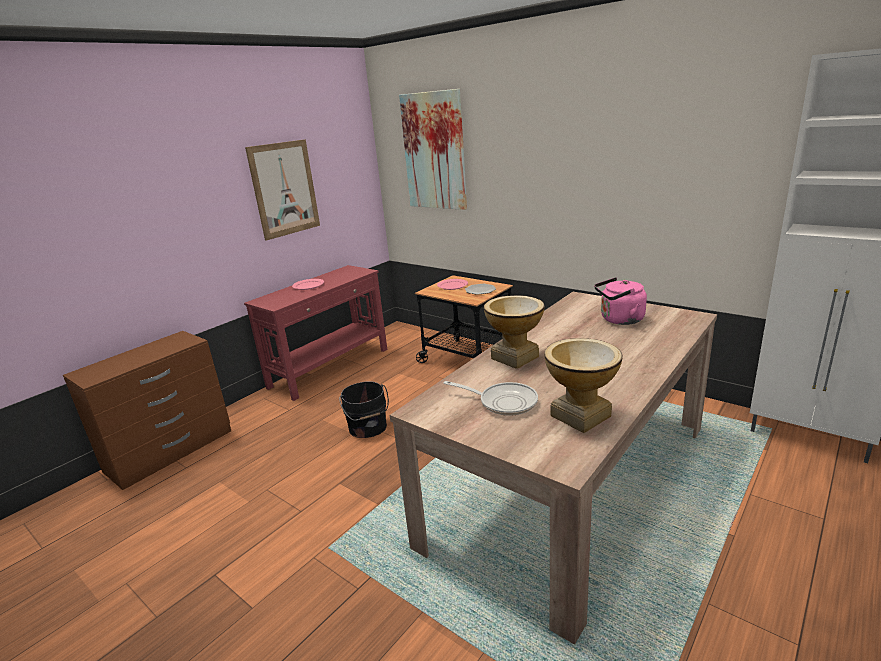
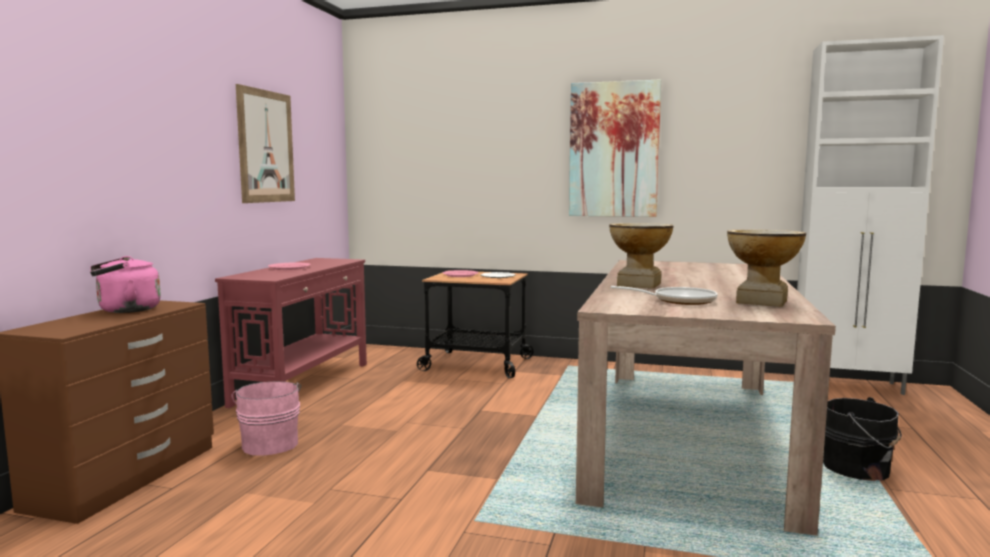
camera: 25 degrees left, 15 degrees down
(266, 433) = (270, 443): none -> pink bucket
(368, 428) = (413, 424): black bucket -> black bucket (859, 469)
(434, 151) = (429, 131): picture -> picture (614, 150)
(619, 320) = (694, 268): pink kettle -> pink kettle (125, 310)

